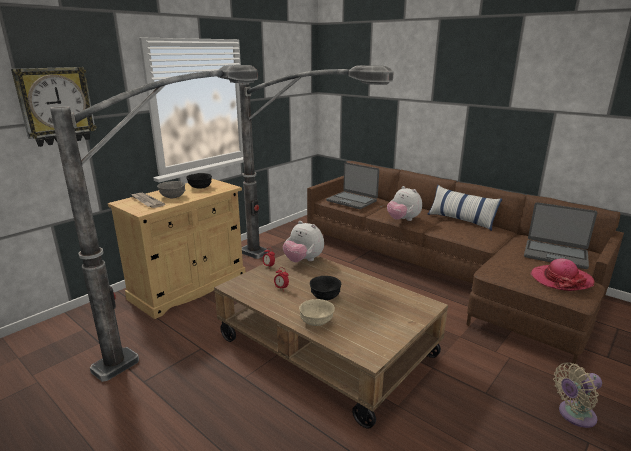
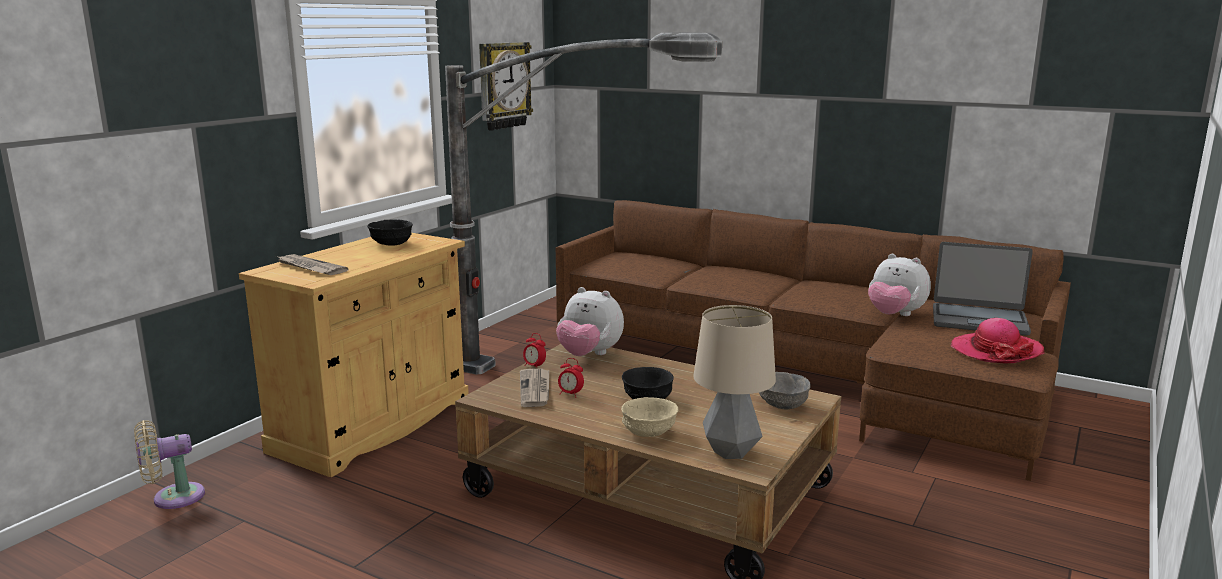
camera: 10 degrees left, 5 degrees down
(56, 106) = (154, 102): wall clock -> wall clock (503, 85)
(173, 196) = (352, 258): grey bowl -> grey bowl (782, 404)
(194, 320) = (405, 472): floor lamp -> none
(262, 283) = (535, 389): none -> newspaper
(352, 201) = (635, 265): laptop -> none
(362, 342) = (731, 451): none -> table lamp
(403, 220) = (731, 288): plush toy -> plush toy (895, 315)
(461, 220) = (823, 283): pillow -> none
(574, 415) = (1043, 539): beige fan -> beige fan (173, 498)

